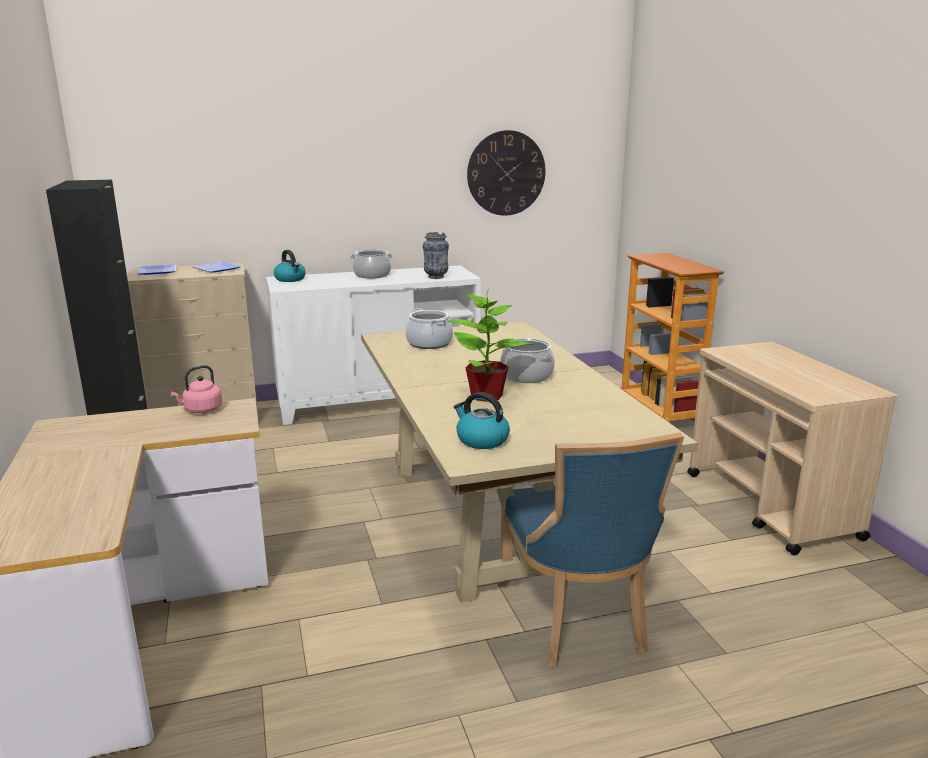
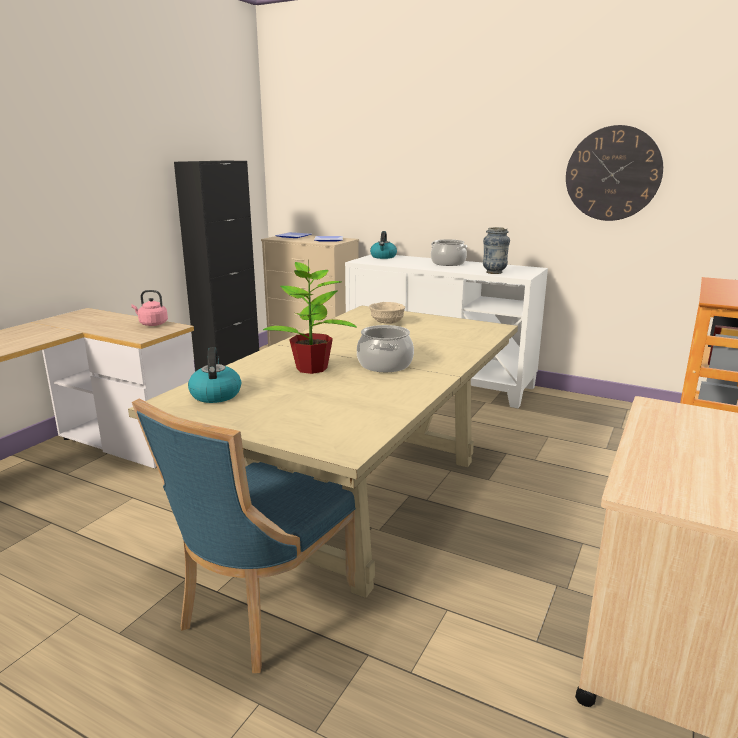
camera: 45 degrees right, 0 degrees up
(429, 343) = (386, 322): cooking pot -> beige bowl

